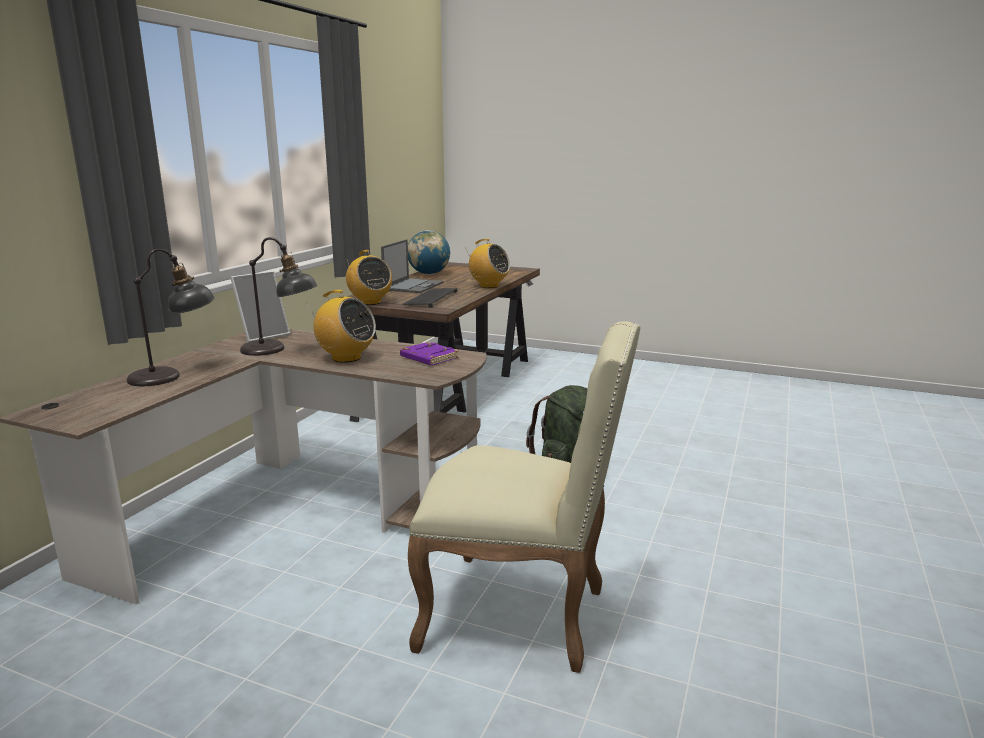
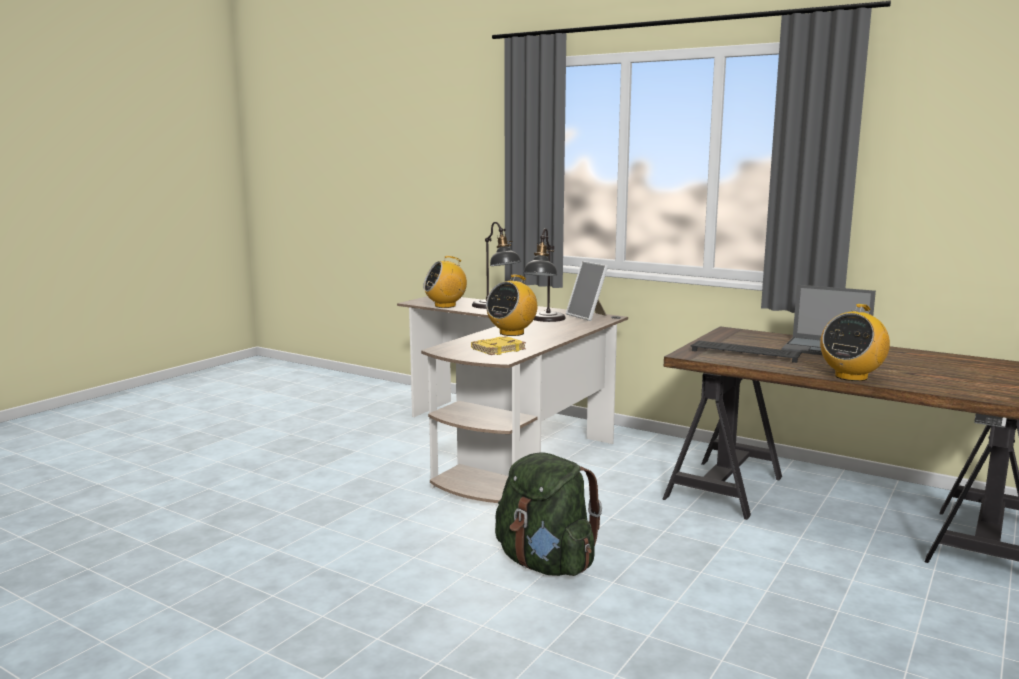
camera: 100 degrees right, 5 degrees down
(370, 302) = (720, 335): radio -> radio (445, 306)
(428, 358) = (498, 349): purple book -> yellow book
(429, 274) = (930, 356): globe -> none
(519, 615) = (312, 511): beige chair -> none

